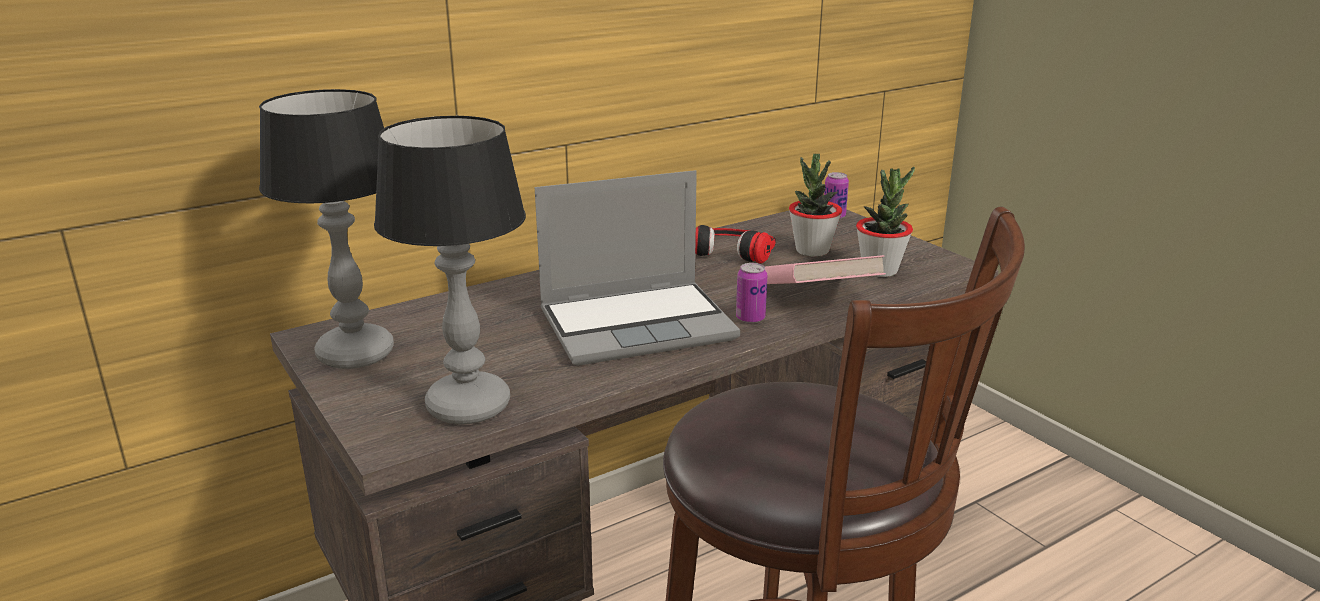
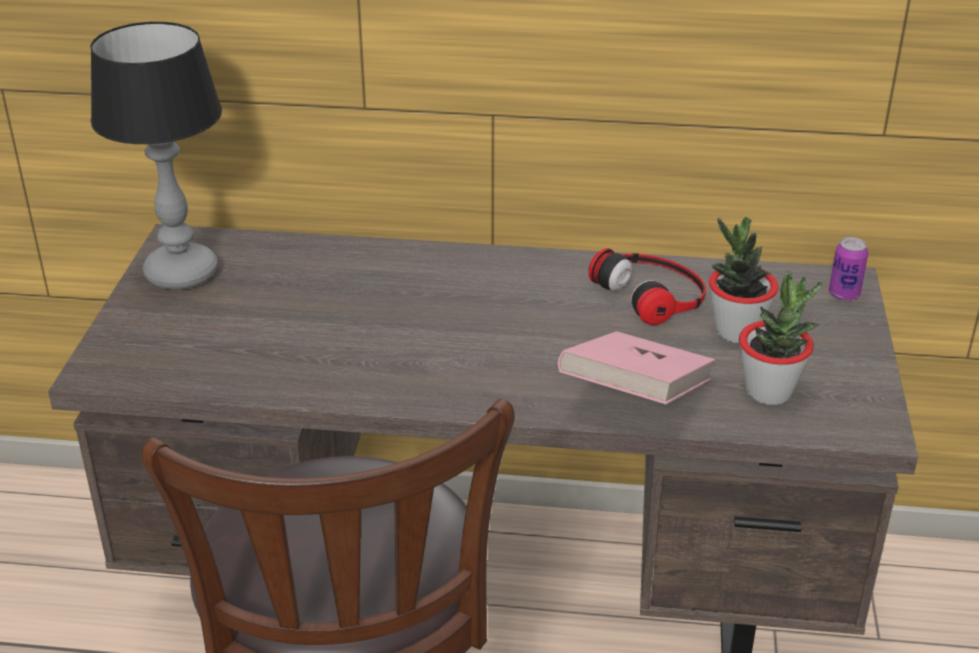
camera: 40 degrees right, 10 degrees up
(470, 407) = (186, 367): table lamp -> none
(638, 324) = (426, 346): laptop -> none
(750, 318) = (534, 388): can -> none

